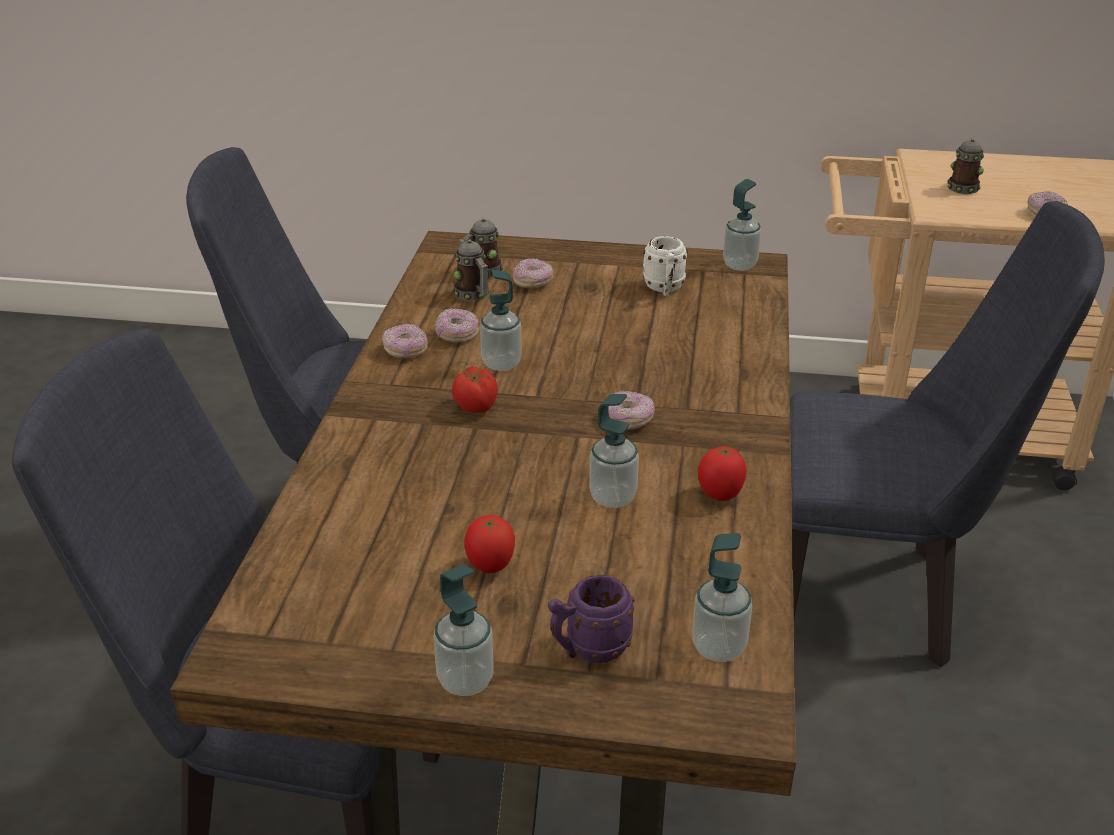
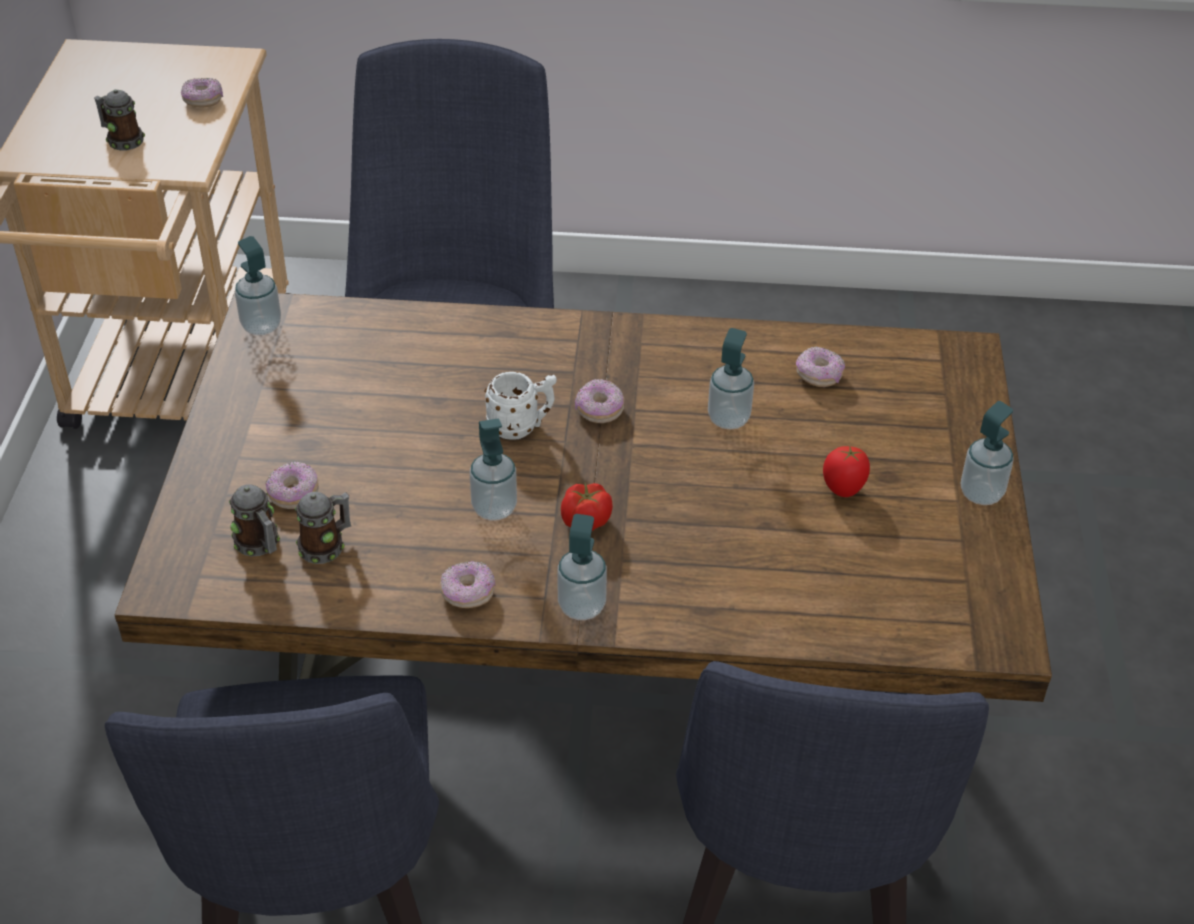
camera: 95 degrees left, 10 degrees up
(457, 335) = (428, 552): donut -> donut (819, 376)
(588, 649) = (926, 428): purple mug -> none
(664, 289) = (320, 384): white mug -> white mug (521, 426)
(718, 647) = (902, 362): soap dispenser -> soap dispenser (581, 606)
(720, 495) = (712, 355): tomato -> none

